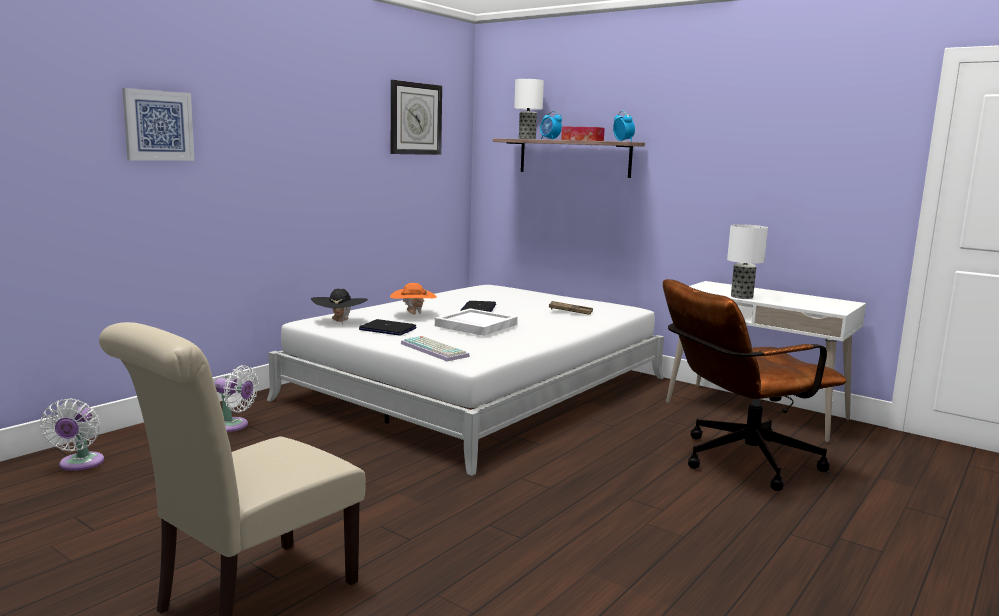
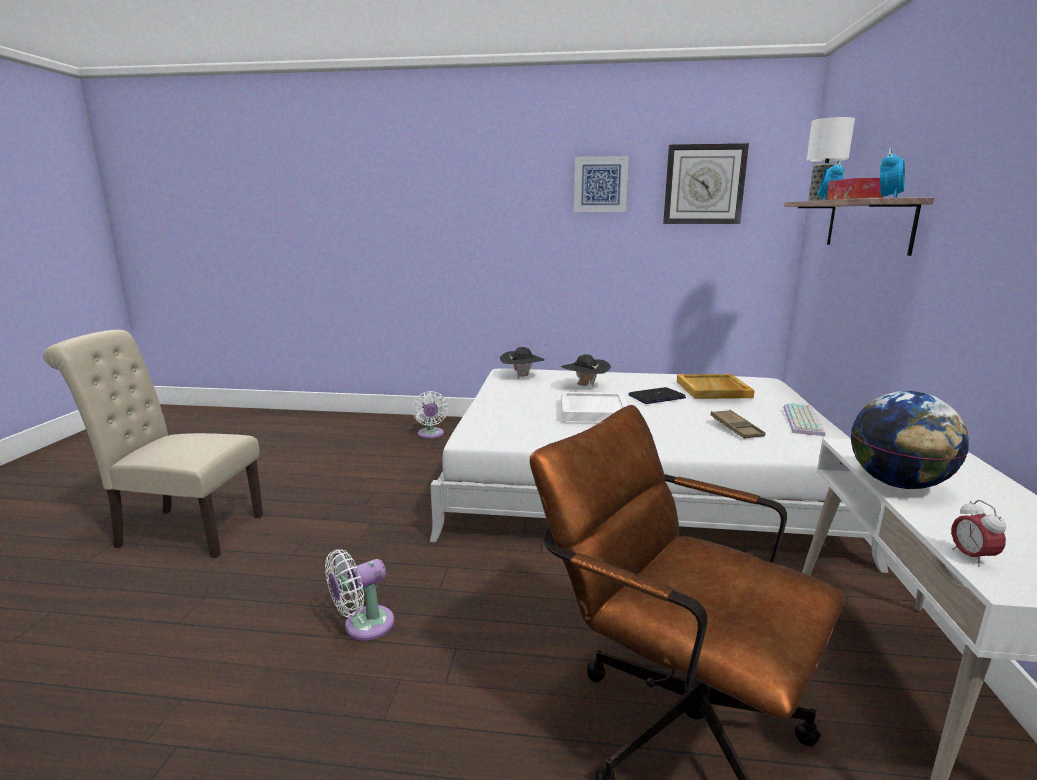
camera: 60 degrees right, 5 degrees up
(79, 464) = (336, 425): white fan -> white fan (364, 626)
(158, 125) = (422, 205): picture -> picture (600, 184)
(387, 329) = (526, 391): laptop -> none
(413, 314) = (584, 386): orange hat -> black hat
(436, 350) = (491, 418): keyboard -> keyboard (804, 421)
(488, 297) = (714, 389): none -> beige tray
(742, 297) = (897, 484): table lamp -> globe
(813, 308) = (971, 557): none -> alarm clock

